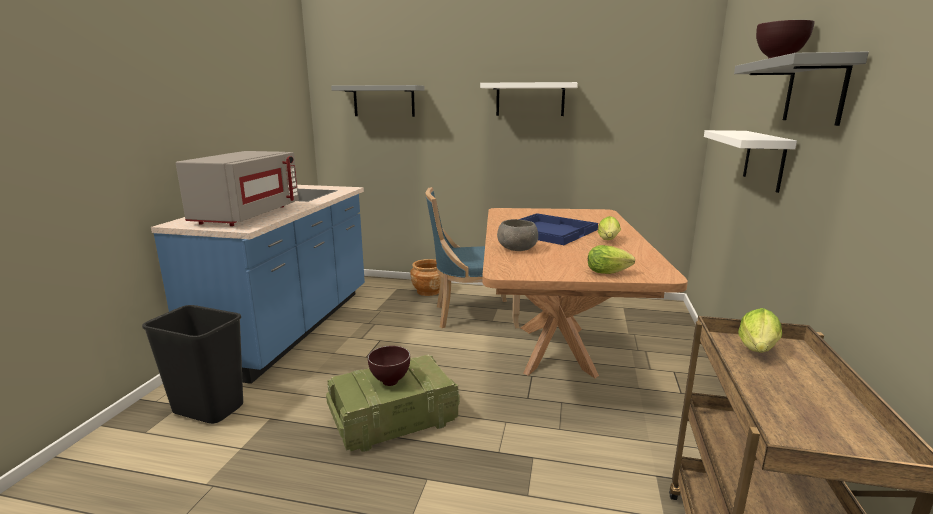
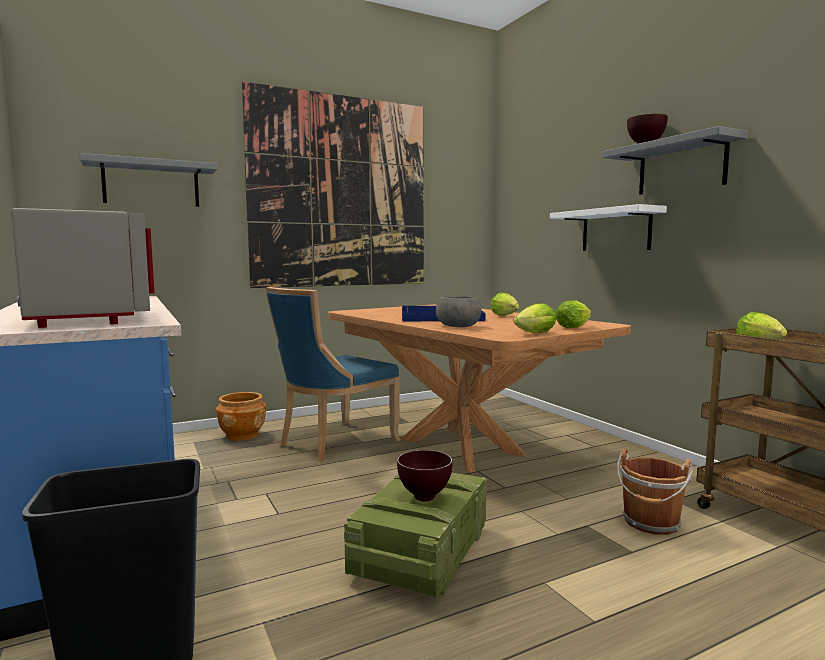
camera: 40 degrees left, 10 degrees down
(530, 99) = (341, 192): white shelf -> picture
(540, 273) = (533, 333): none -> lettuce
(590, 484) = (651, 523): none -> brown bucket

